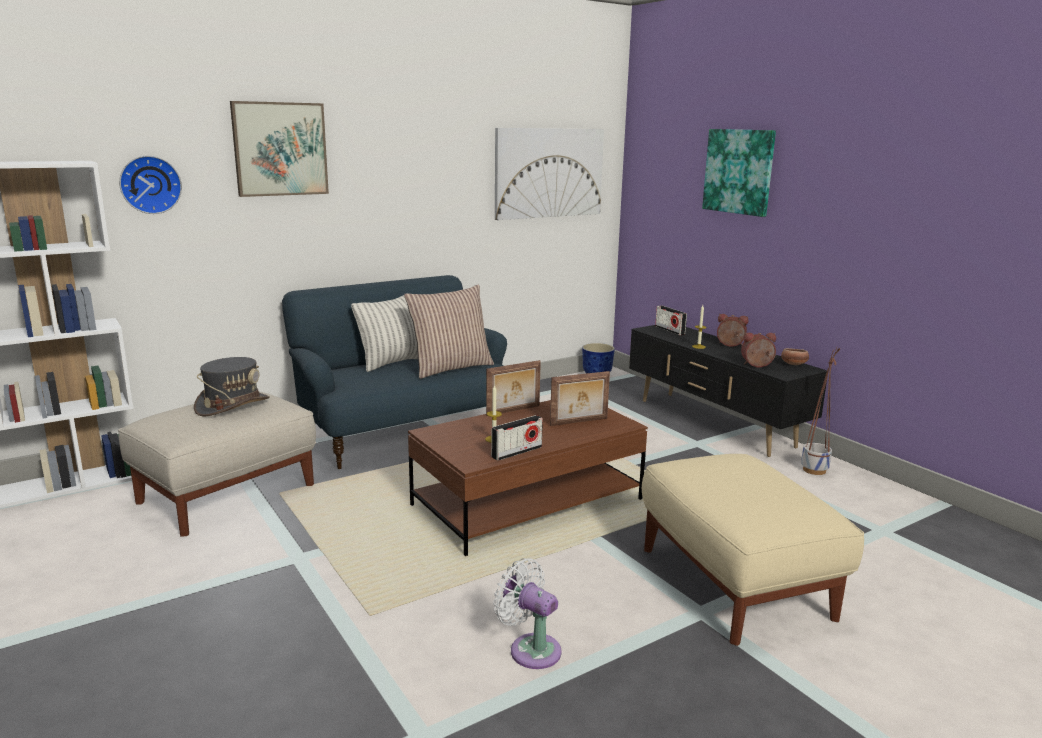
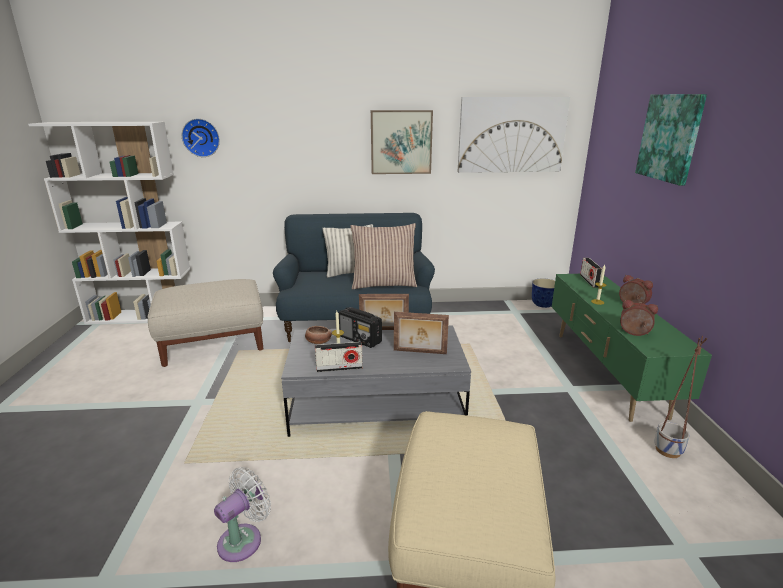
camera: 30 degrees right, 5 degrees up
(232, 405) = (216, 288): grey hat -> none
(280, 149) = (286, 114): picture -> picture (401, 142)
(501, 424) = (360, 339): none -> radio
(527, 502) = (376, 404): brown coffee table -> grey coffee table
(531, 649) = (244, 539): white fan -> white fan turned 60 degrees clockwise
(714, 423) = (606, 372): black tv stand -> green tv stand
(793, 364) = (677, 339): bowl -> bowl (318, 342)

